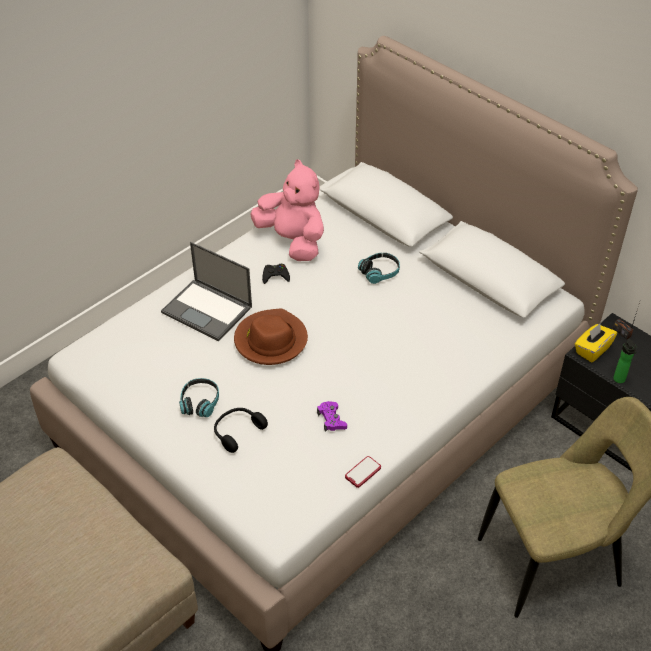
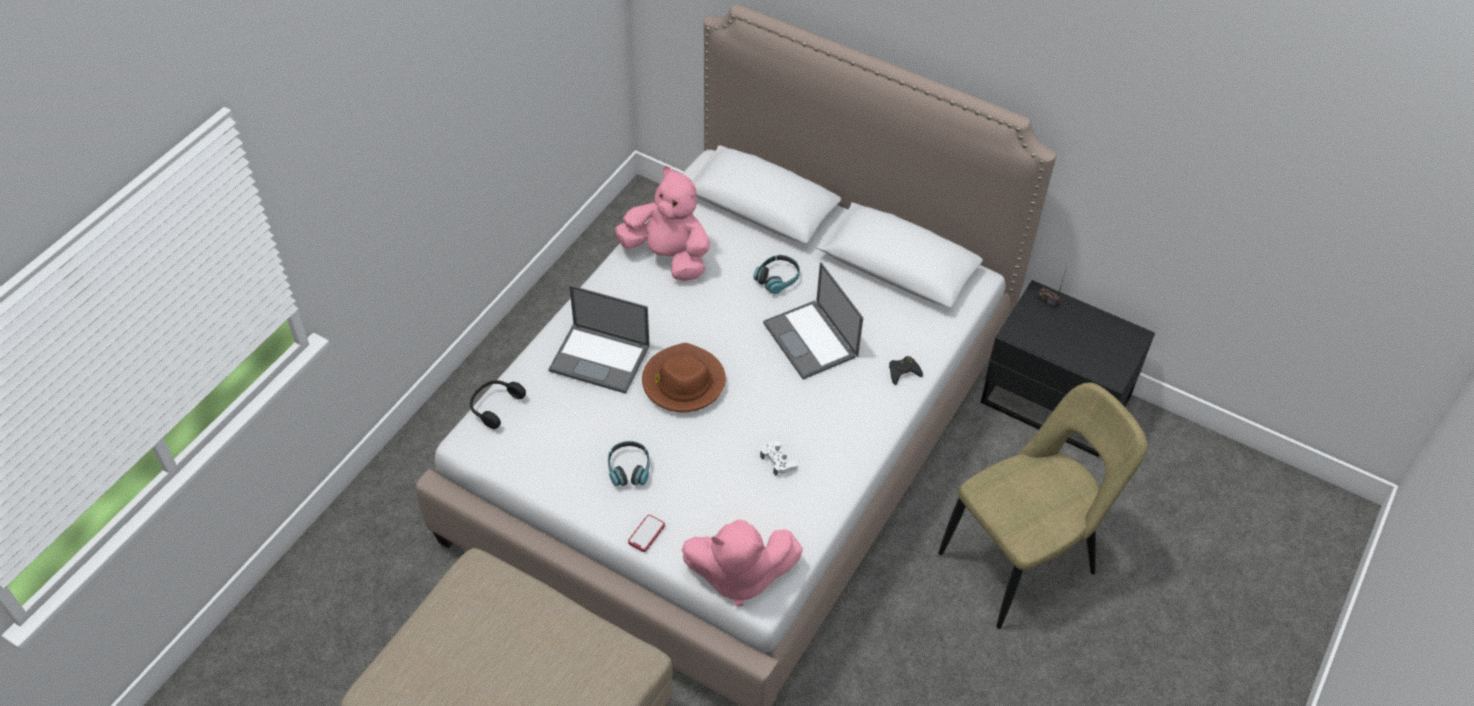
camera: 15 degrees left, 5 degrees up
(237, 431) = (681, 494): black headphones -> black headphones (495, 406)
(264, 511) = (738, 576): none -> pink plush toy
(275, 276) = (663, 303): black game controller -> black game controller (903, 372)
(331, 420) = (778, 461): purple game controller -> white game controller
(363, 472) = (828, 513): phone -> phone (646, 534)
(393, 326) = (811, 340): none -> laptop
(592, 350) = (1022, 327): yellow tissue box -> none
(619, 380) = (1058, 357): bottle -> none

